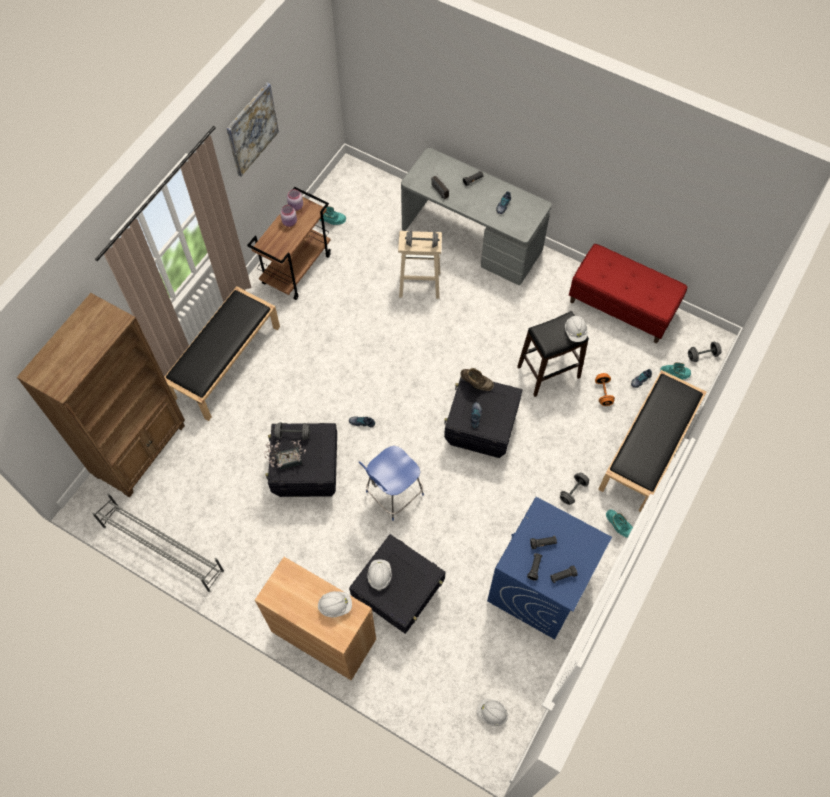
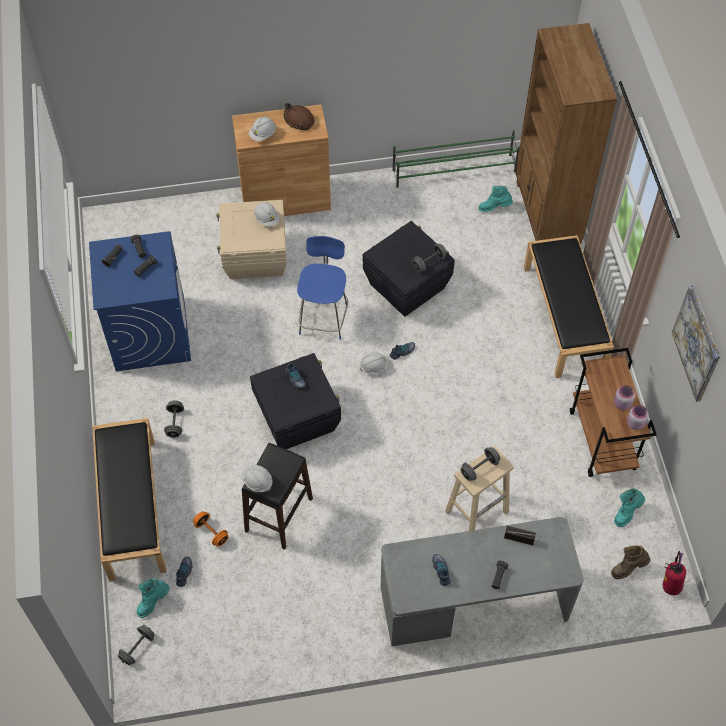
camera: 140 degrees right, 5 degrees down
(162, 548) = (455, 171): grey shoe rack -> green shoe rack
(286, 460) = (414, 242): potted plant -> none
(290, 597) = (299, 120): none -> brown hard hat
(352, 172) = (670, 586): none -> fire extinguisher
(399, 594) = (255, 257): black storage box -> beige storage box
(476, 384) = (319, 405): brown boot -> brown boot (628, 568)
(491, 713) = (124, 233): white hard hat -> white hard hat (374, 367)
(618, 527) = (114, 421): turquoise boot -> turquoise boot (494, 208)
(621, 307) = (258, 642): red bench -> none

